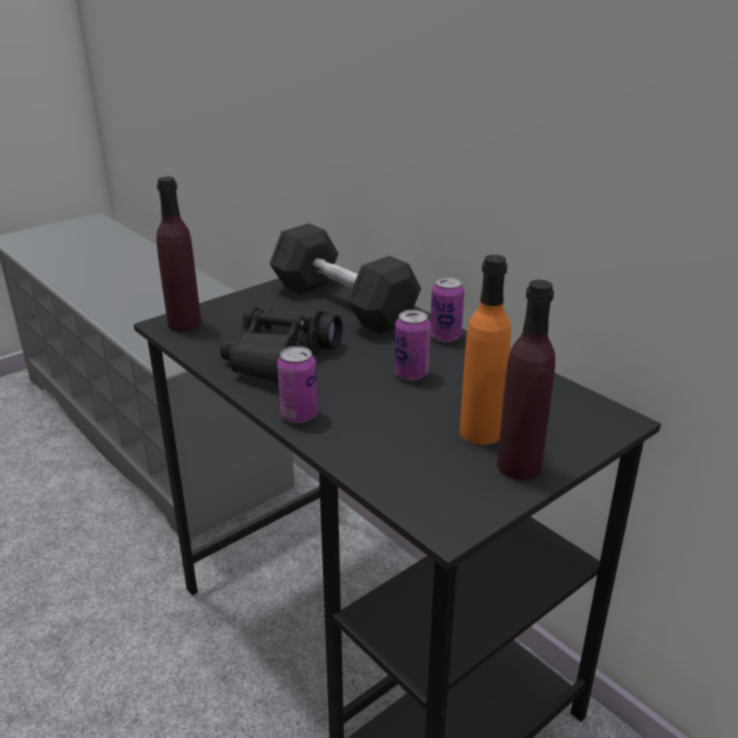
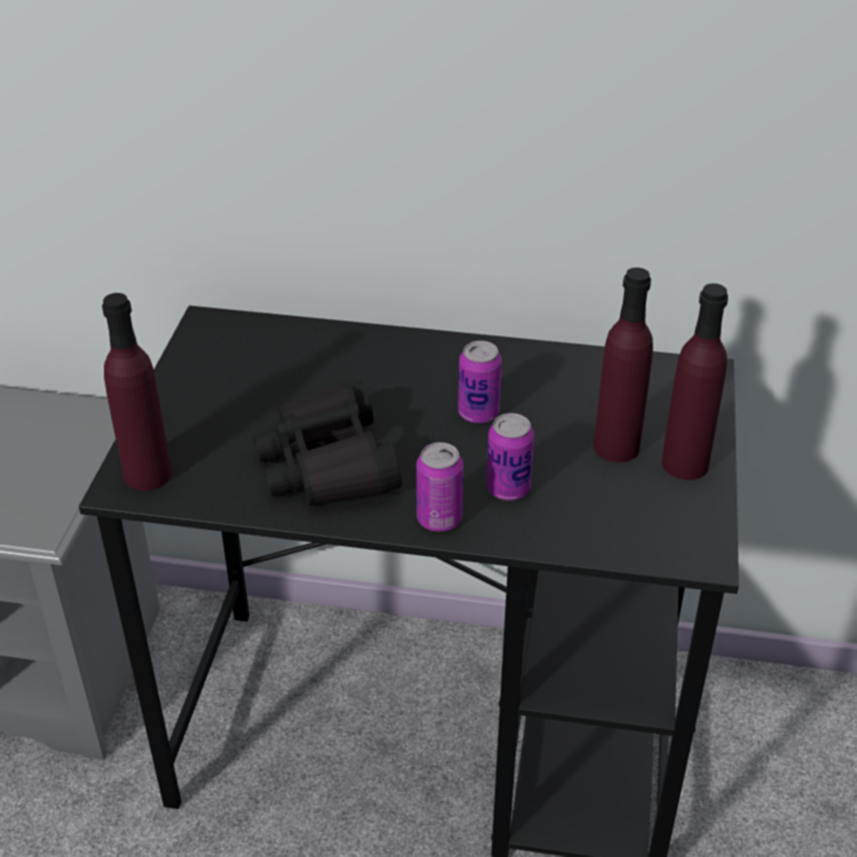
camera: 40 degrees left, 10 degrees up
(343, 303) = (292, 356): black dumbbell -> none
(445, 336) = (452, 350): can -> can (508, 489)
(480, 432) = (616, 447): orange bottle -> purple bottle

